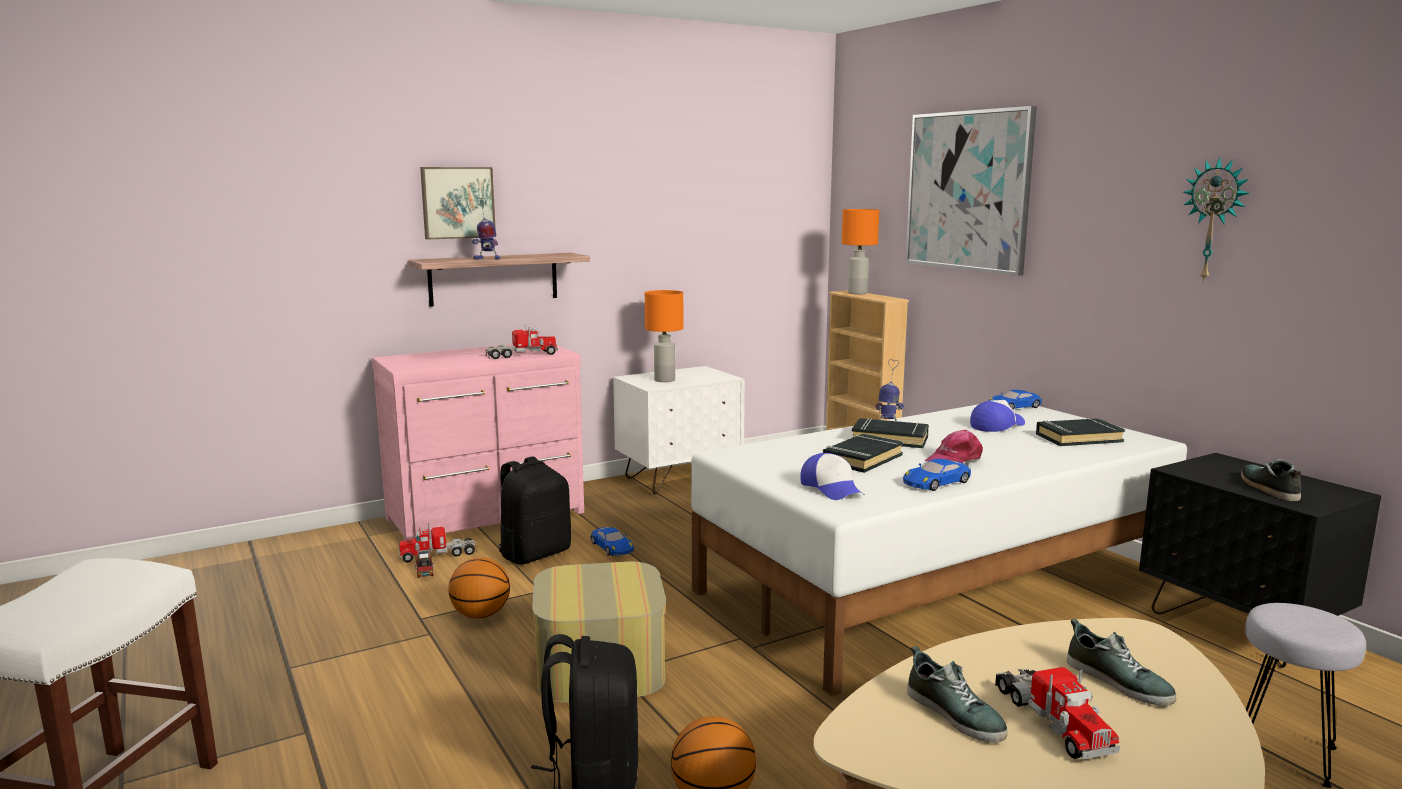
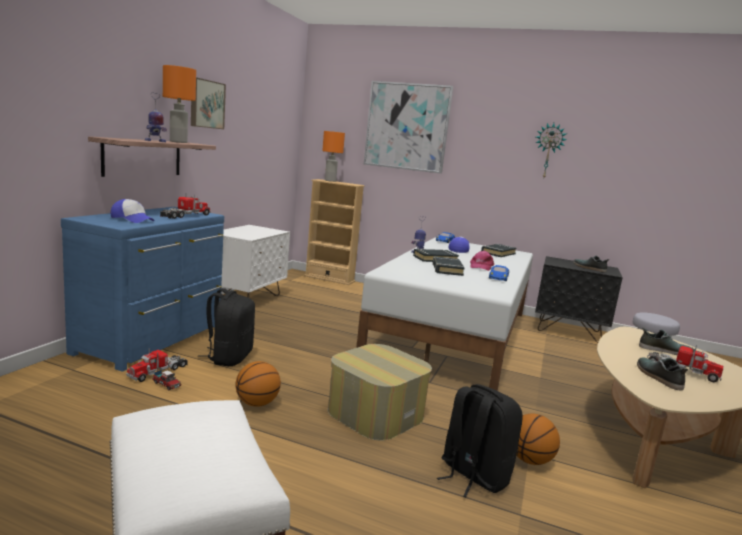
camera: 40 degrees left, 0 degrees up
(457, 202) = (122, 94): picture -> picture (206, 104)
(489, 516) = (154, 339): pink dresser -> blue dresser
(612, 547) = (271, 344): blue toy car -> none
(664, 380) = (245, 233): orange table lamp -> orange table lamp (178, 142)
(832, 488) = (469, 285): cap -> cap (132, 219)
(955, 714) = (658, 377): shoe -> shoe turned 120 degrees counterclockwise

